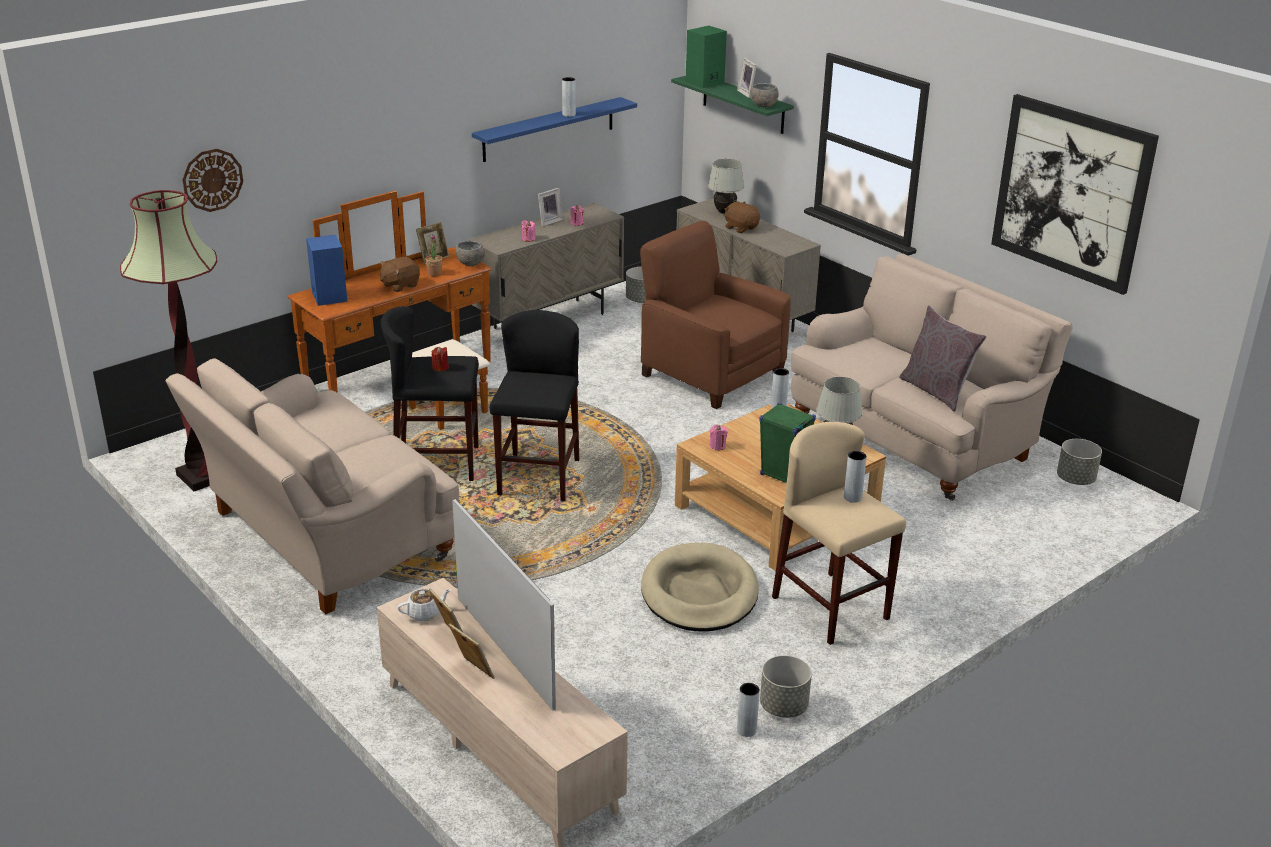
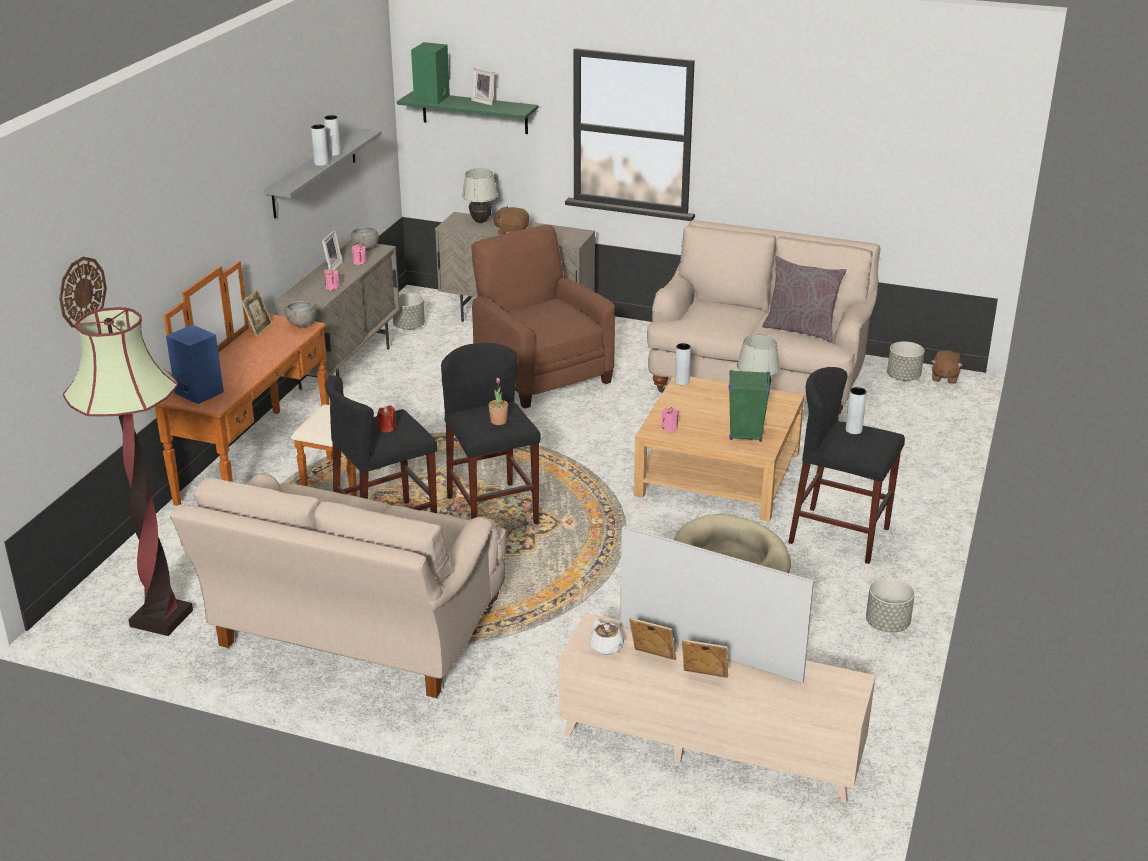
camera: 30 degrees left, 0 degrees up
(400, 285) = (258, 363): brown plush toy -> brown plush toy (944, 377)
(424, 613) = (606, 648): white teapot -> white teapot turned 120 degrees clockwise
(434, 273) = (278, 343): potted plant -> potted plant (498, 421)
(549, 129) = (314, 173): blue shelf -> grey shelf
(710, 374) = (541, 375): brown armchair -> brown armchair turned 45 degrees clockwise
(746, 730) = (880, 653): grey vase -> grey vase (321, 163)
(764, 106) = (514, 110): grey bowl -> grey bowl (366, 249)
(830, 608) = (839, 535): beige stool -> black stool
(1071, 192) = (856, 132): picture -> none

